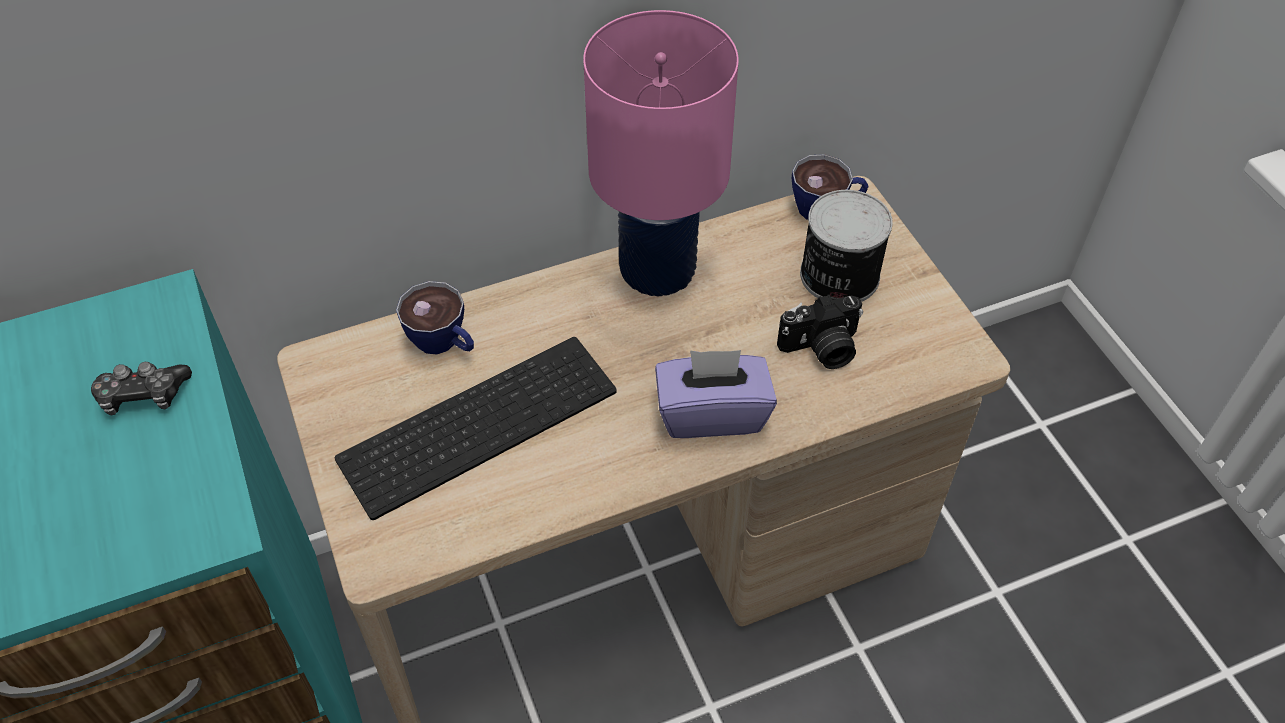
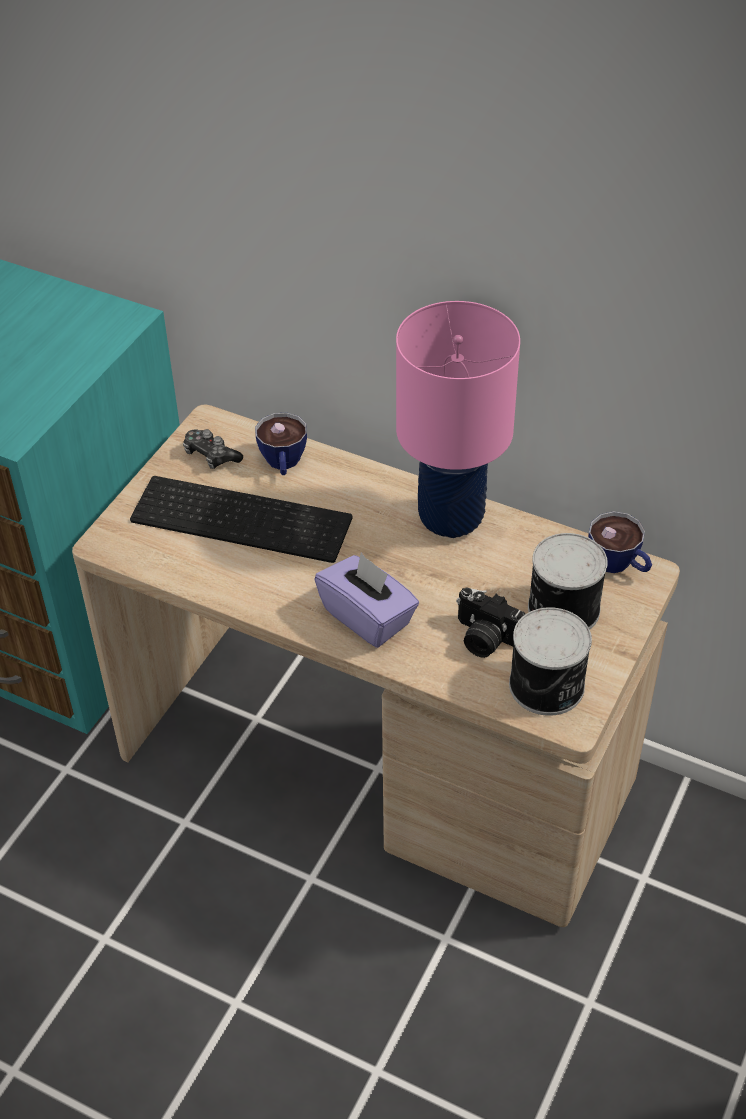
camera: 50 degrees right, 5 degrees down
(143, 396) = (63, 355): game controller -> game controller (211, 455)
(917, 345) = (548, 686): none -> can

